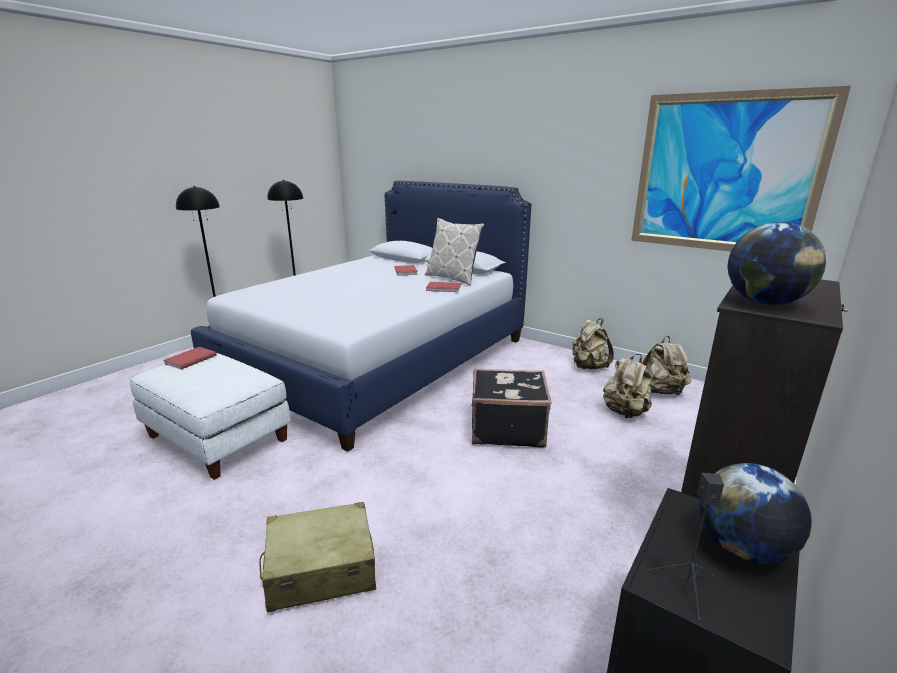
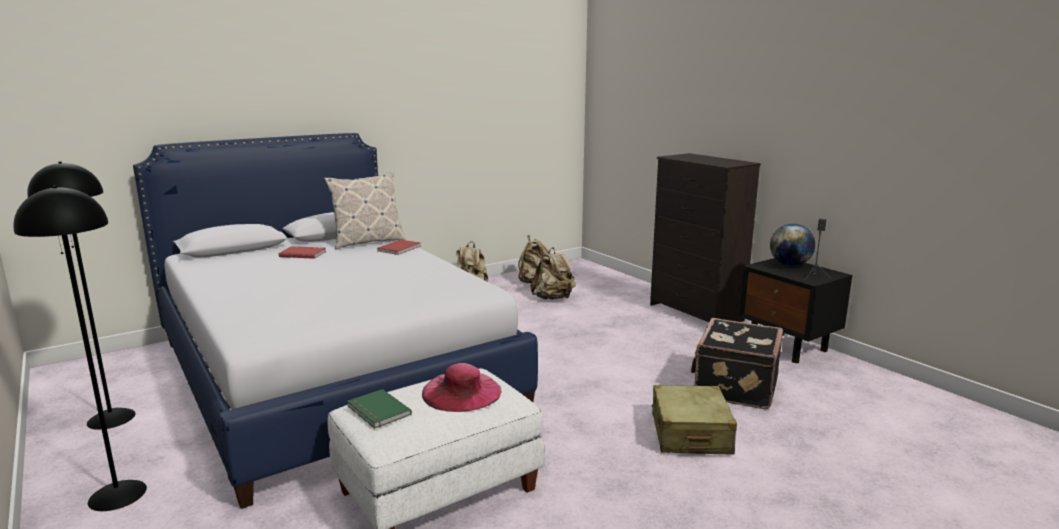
camera: 70 degrees left, 5 degrees down
(189, 359) = (377, 411): red book -> green book
(216, 377) = (461, 391): none -> pink hat
(506, 428) = (544, 339): black suitcase -> black suitcase (734, 387)
(725, 174) = (519, 104): picture -> none
(764, 303) = (723, 163): globe -> none

